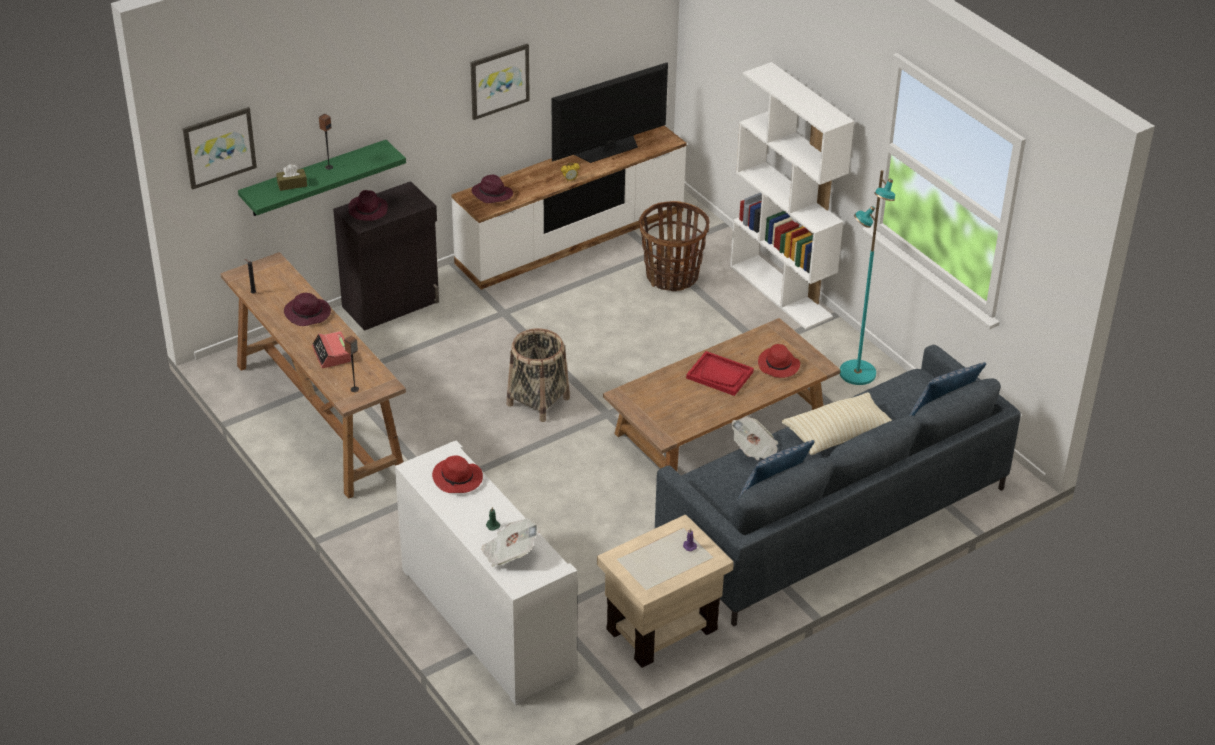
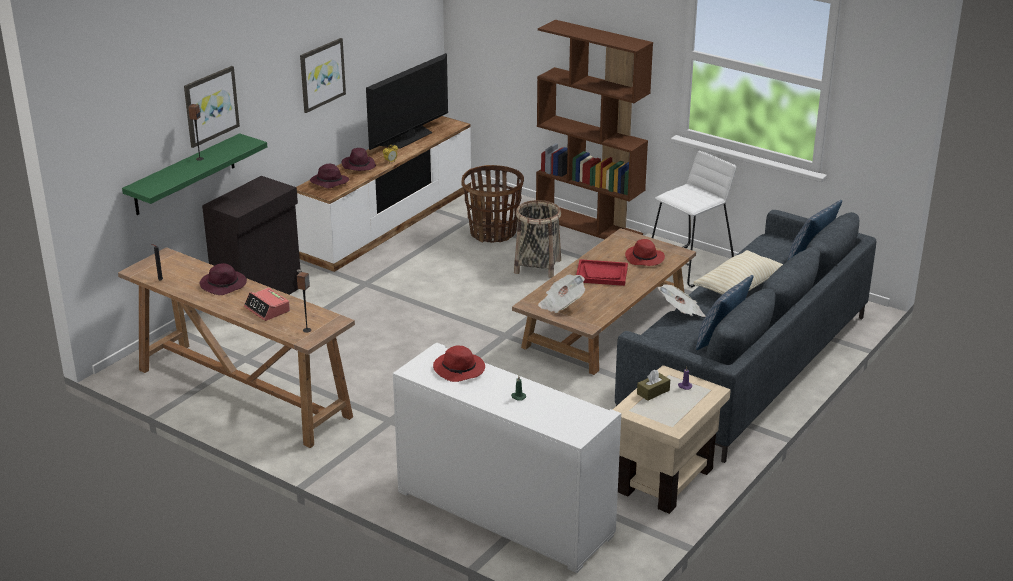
camera: 20 degrees left, 10 degrees down
(219, 147) = (103, 141): picture -> picture (210, 106)
(292, 184) = (173, 175): brown tissue box -> brown tissue box (653, 392)
(367, 210) = (235, 201): purple hat -> purple hat (358, 166)
(509, 553) = (550, 414): newspaper -> newspaper (561, 304)
(538, 401) = (438, 339): basket -> basket (538, 266)
(781, 291) = (589, 226): white bookcase -> brown bookcase
(856, 373) = (689, 266): turquoise floor lamp -> white stool

